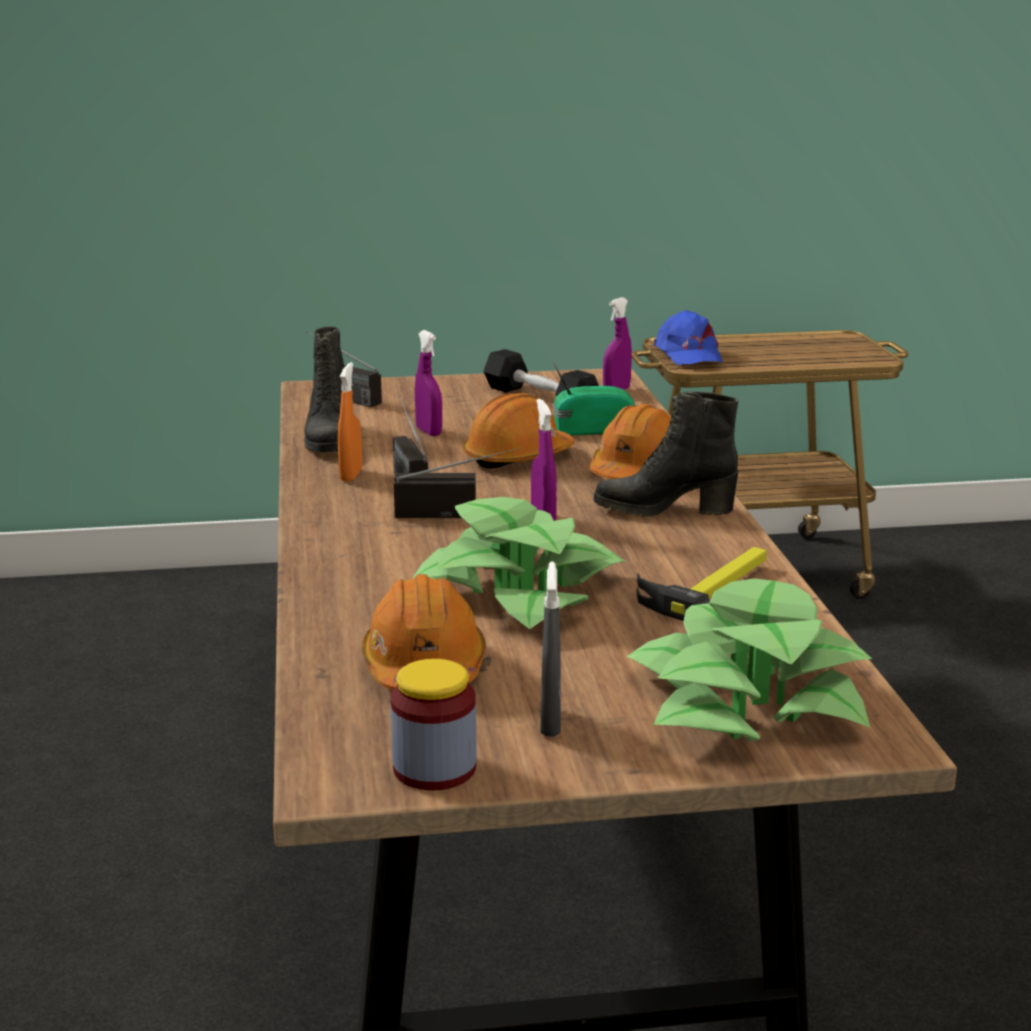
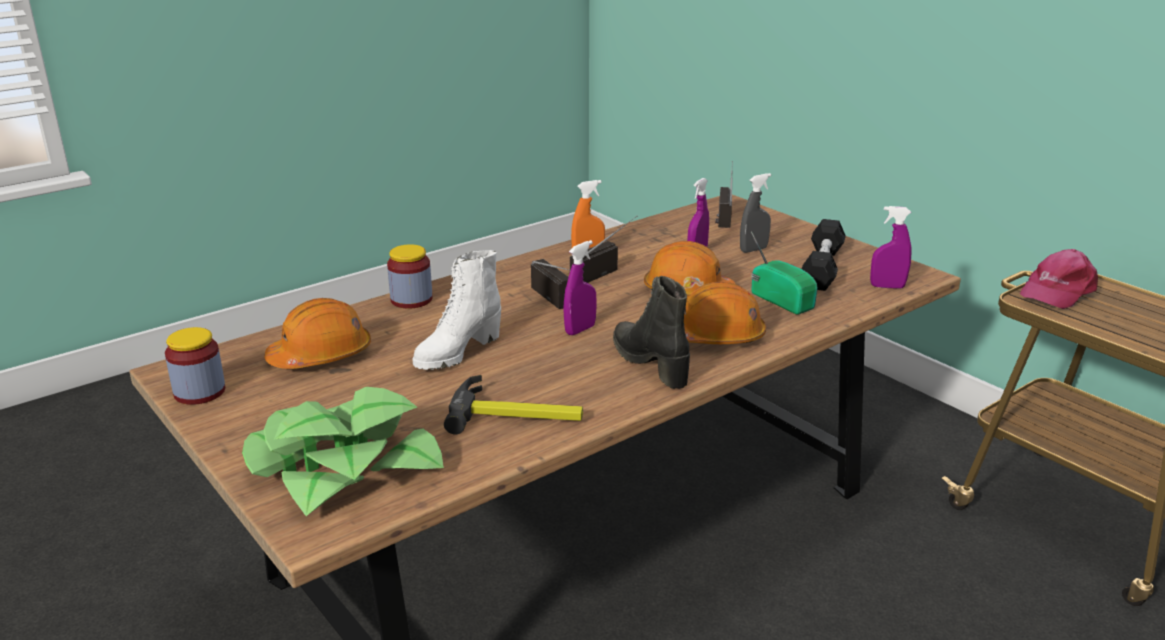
camera: 60 degrees right, 5 degrees up
(325, 585) = (411, 299): none -> jar
(328, 440) = (639, 234): black boot -> none
(521, 589) = (457, 352): potted plant -> white boot
(550, 723) = (272, 410): grey spray bottle -> grey spray bottle (753, 250)
(688, 354) = (1057, 291): blue cap -> pink cap

